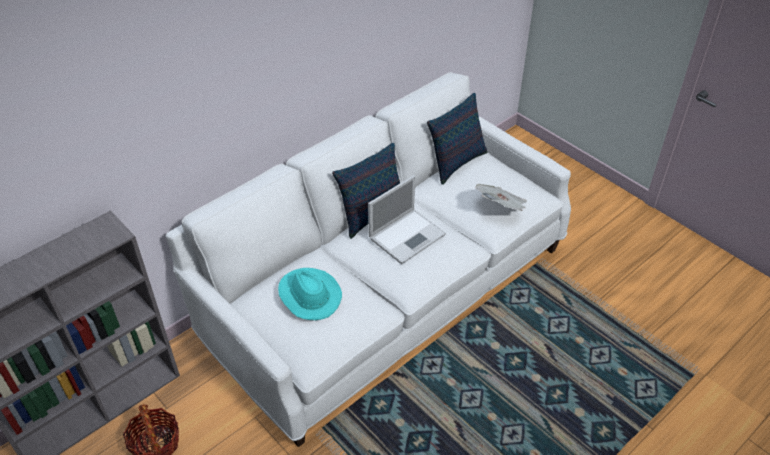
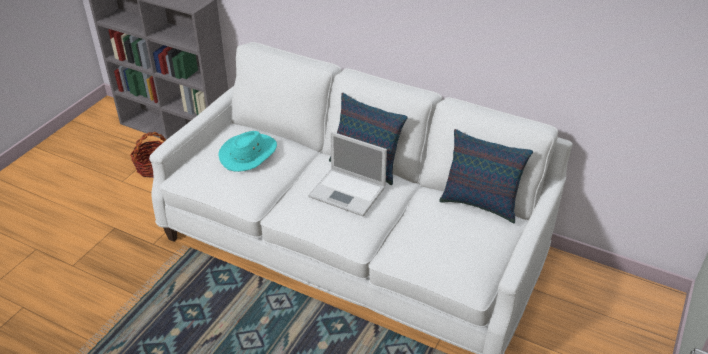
camera: 70 degrees right, 5 degrees down
(501, 207) = (429, 250): newspaper -> none

